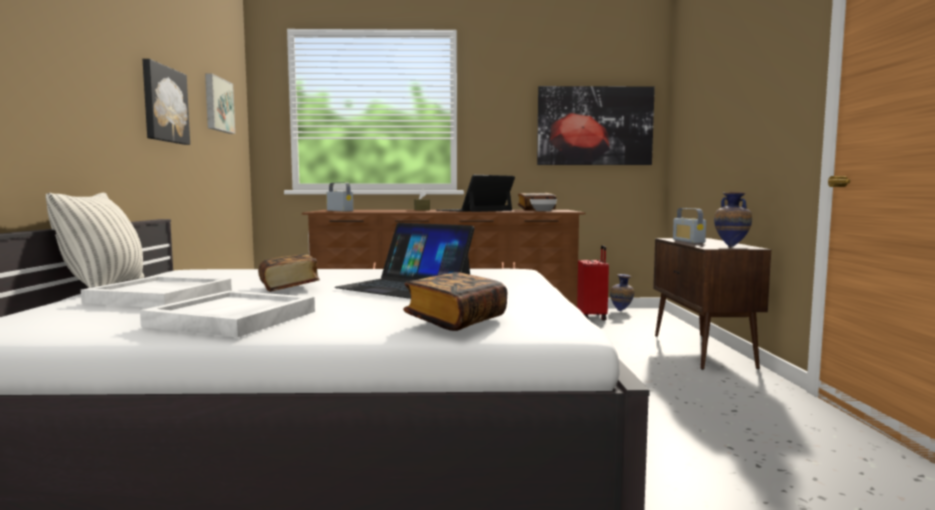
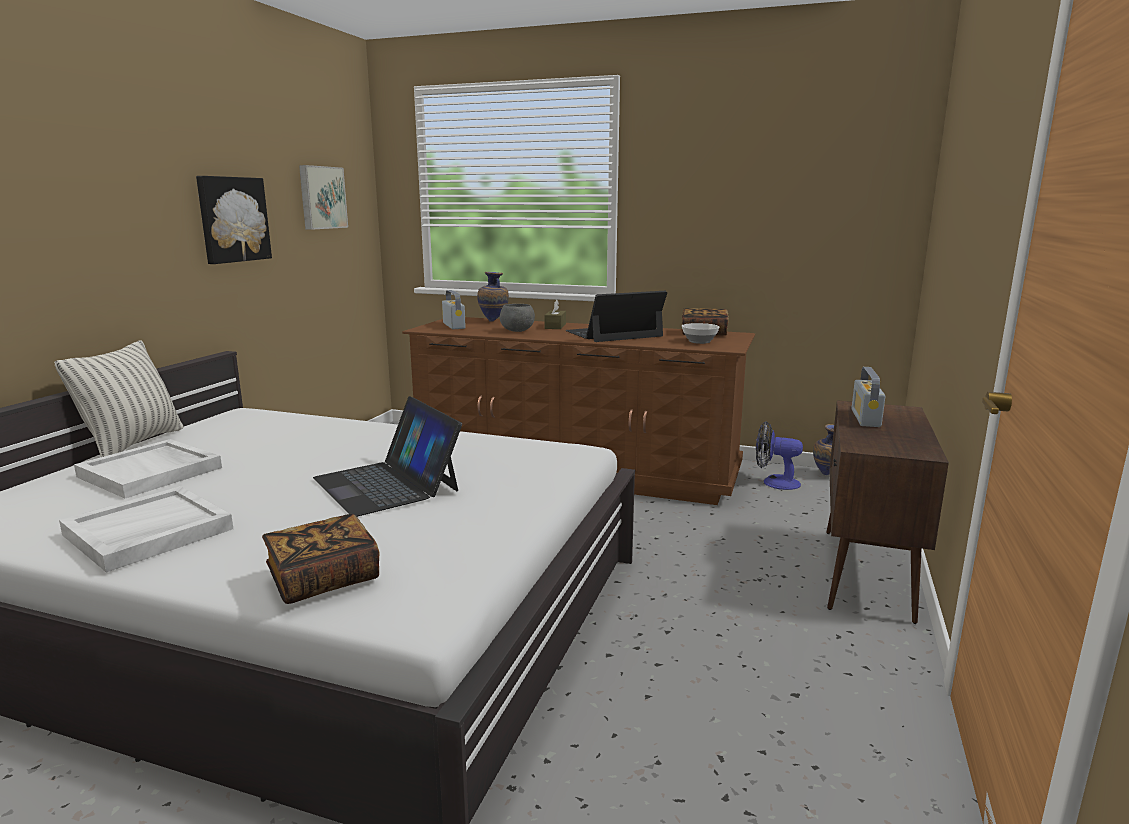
camera: 20 degrees right, 10 degrees up
(289, 287) = (279, 468): book -> none
(399, 211) = (517, 331): none -> grey bowl
(592, 317) = (774, 482): red suitcase -> fan
(594, 126) = (811, 210): picture -> none
(731, 246) = (901, 445): vase -> vase (494, 321)

